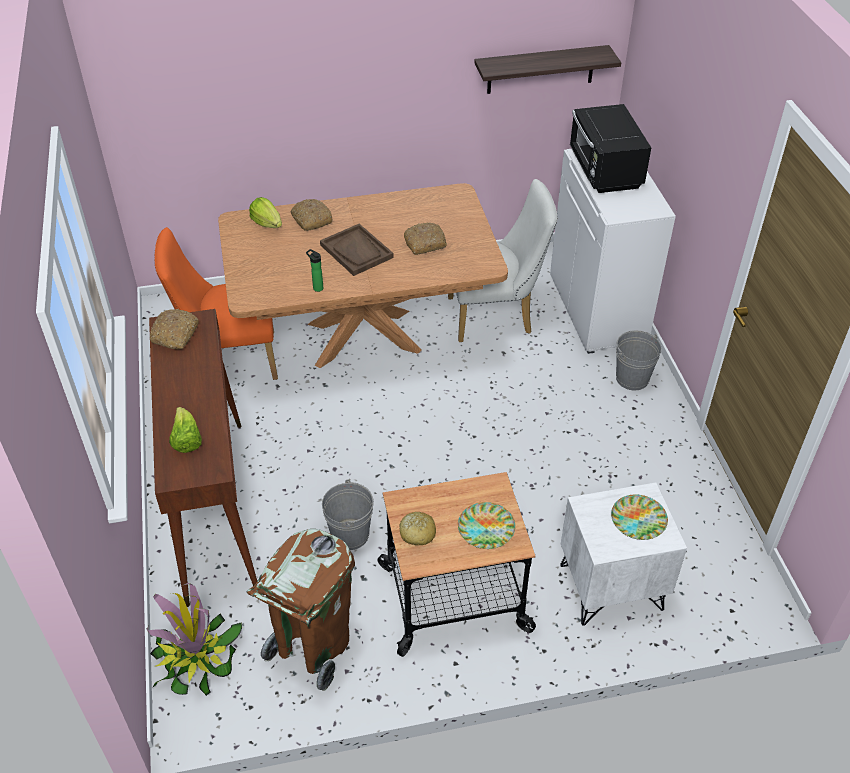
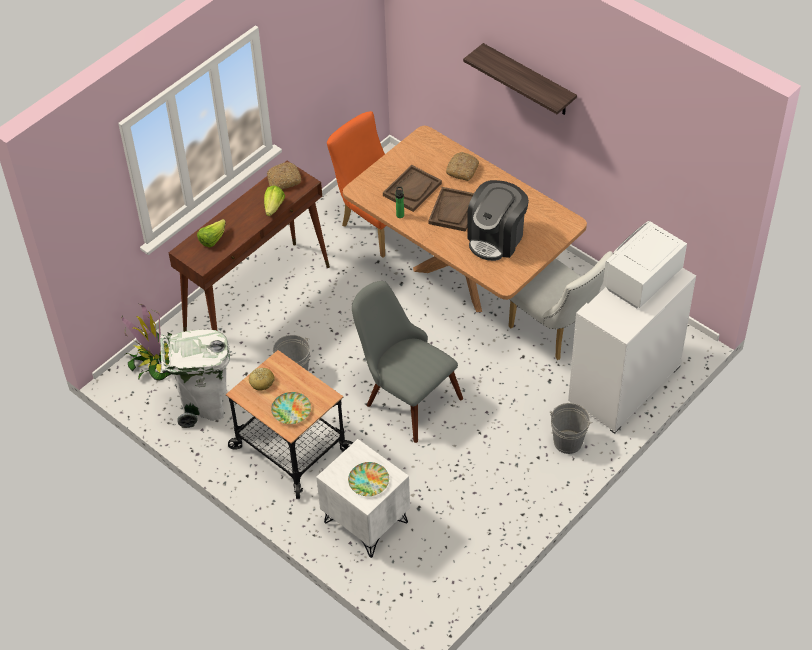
camera: 55 degrees right, 5 degrees up
(267, 223) = (437, 152): lettuce -> lettuce (274, 207)
(294, 263) = (412, 189): none -> brown tray
(313, 648) = (204, 405): brown trash can -> white trash can
(425, 243) = (496, 238): bread -> coffee machine
(470, 461) = (404, 396): none -> grey chair
(540, 69) = (674, 176): shelf -> shelf (528, 81)
(604, 171) = (641, 281): black microwave -> white microwave

